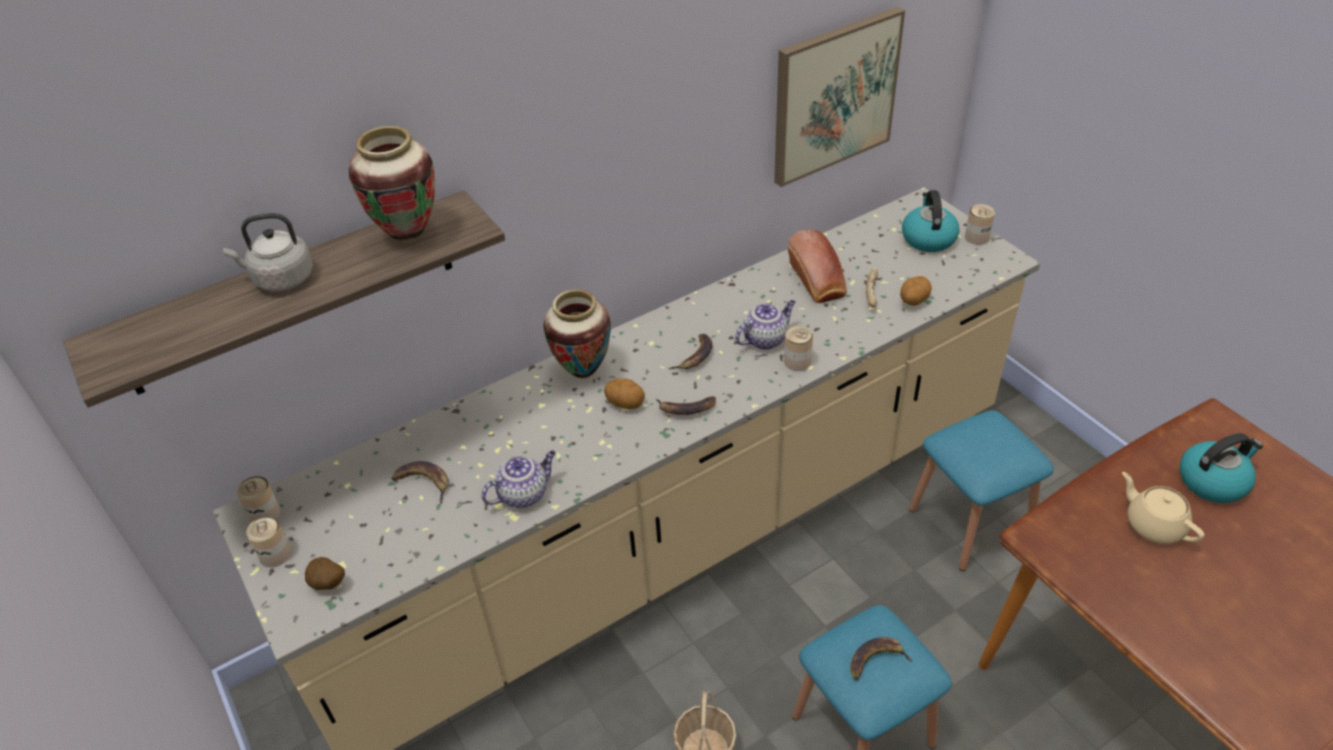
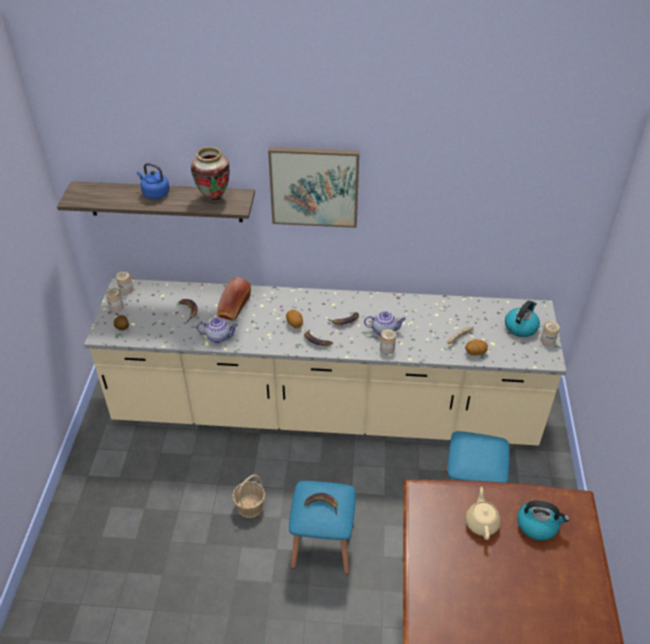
camera: 35 degrees right, 0 degrees up
(281, 279) = (155, 193): grey kettle -> blue kettle
(583, 371) = (292, 301): vase -> none
(818, 281) = (439, 318): bread -> bread (233, 307)
(834, 96) = (488, 224): picture -> picture (314, 186)

